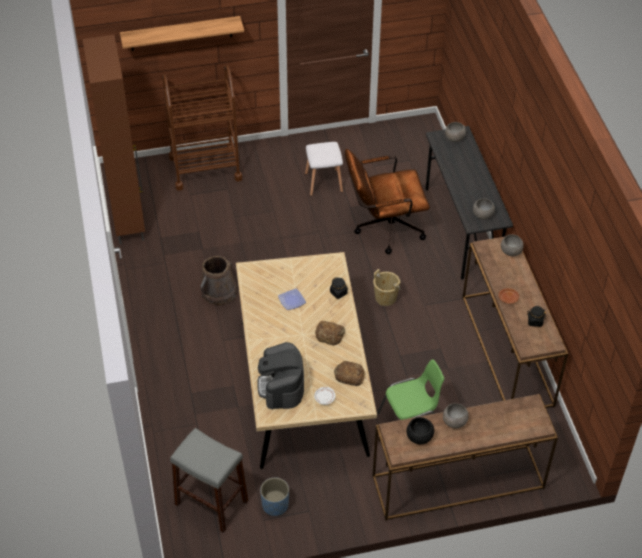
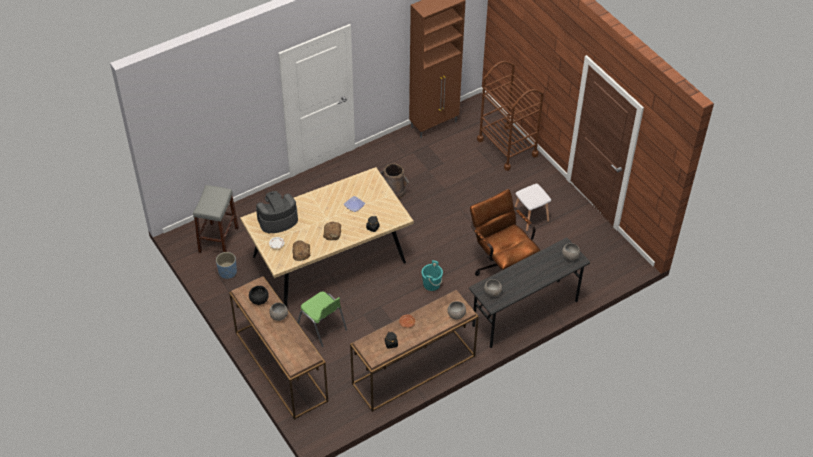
camera: 70 degrees right, 0 degrees up
(181, 33) = (532, 47): shelf -> none
(385, 298) = (431, 284): beige bucket -> turquoise bucket

